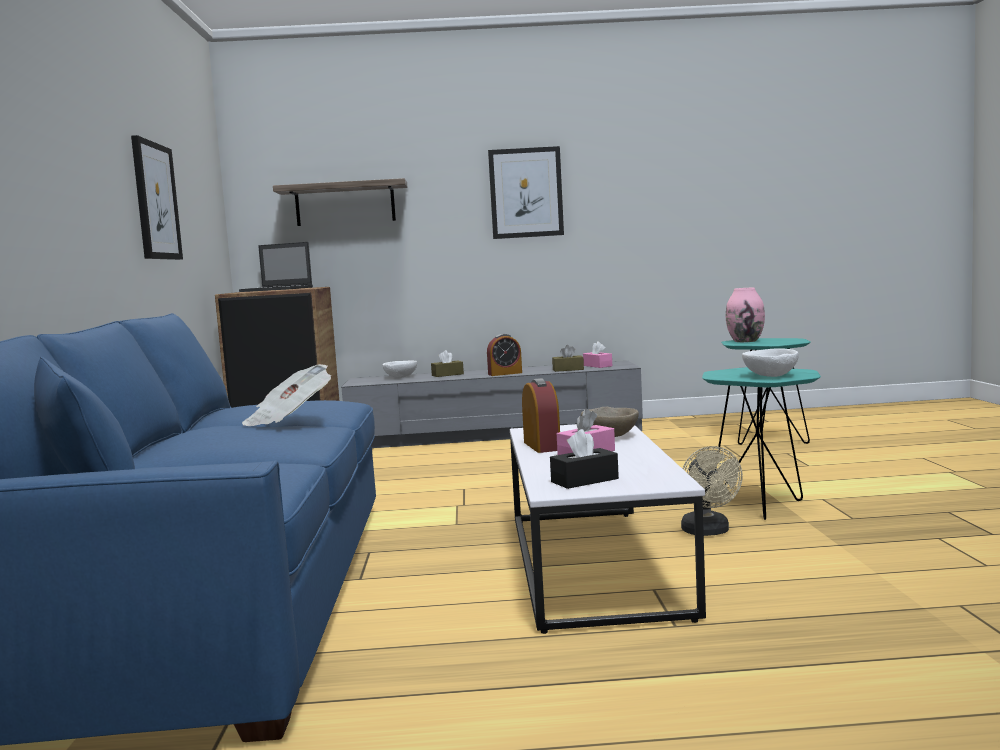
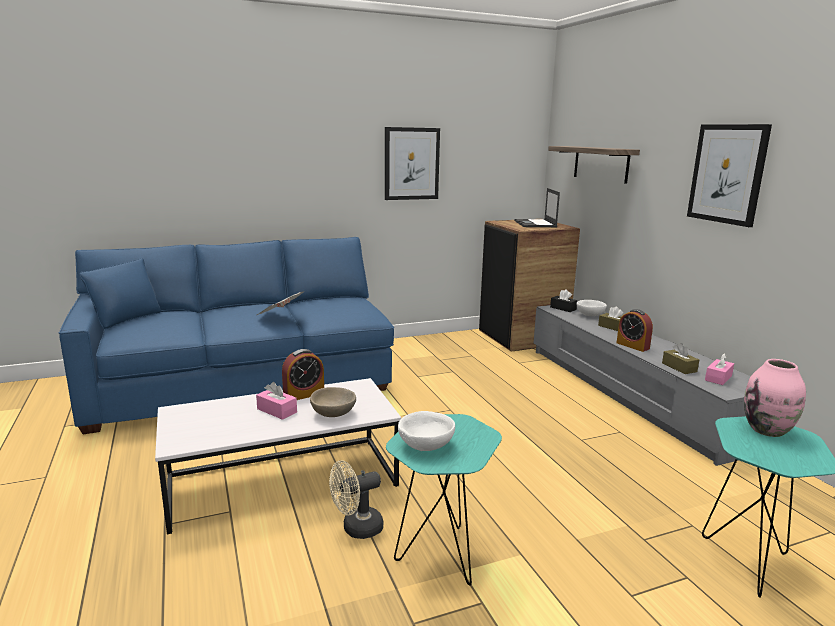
camera: 70 degrees right, 10 degrees up
(584, 480) = (196, 417): black tissue box -> black tissue box (563, 308)

